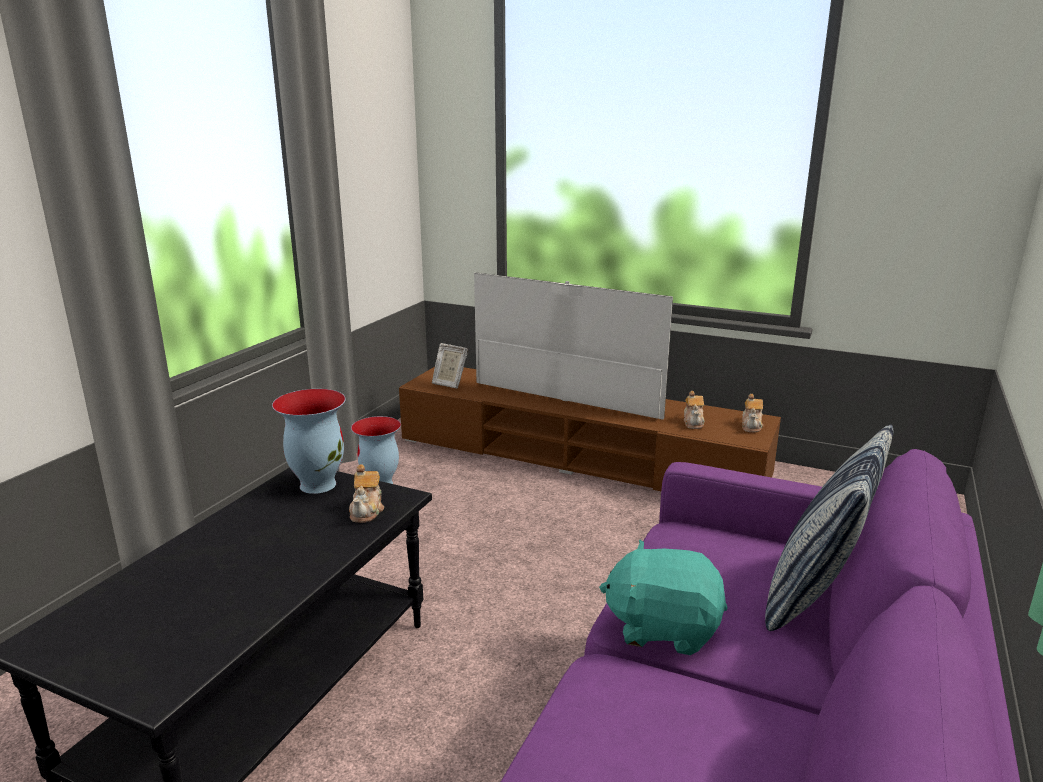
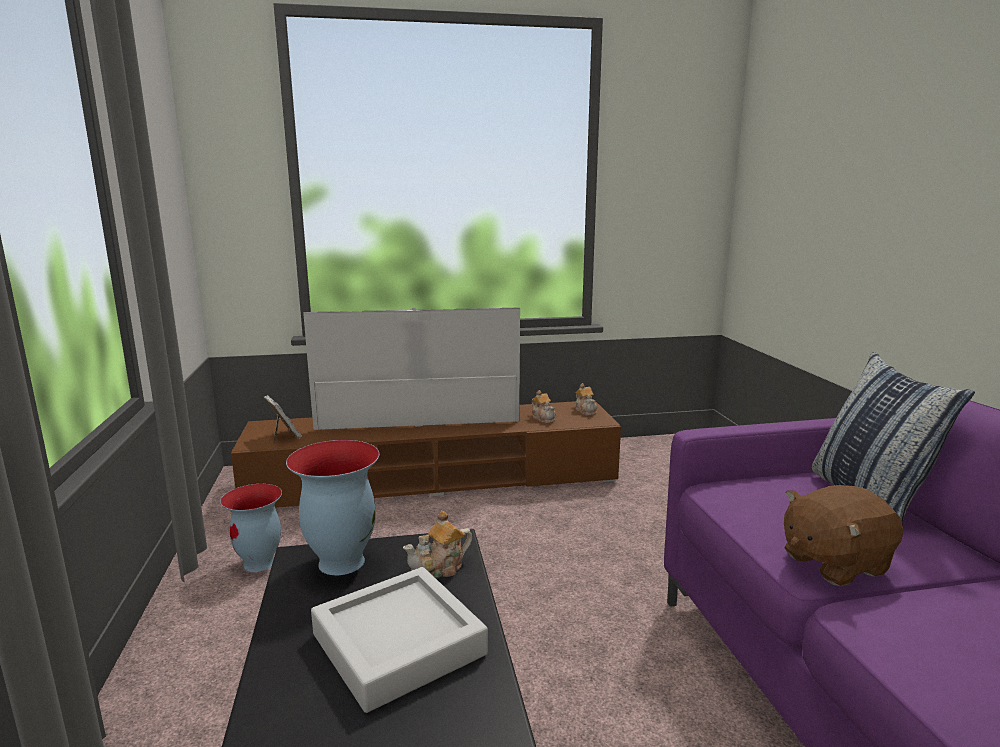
camera: 35 degrees left, 5 degrees down
(278, 546) = (398, 644): none -> grey tray
(367, 511) = (439, 568): teapot -> teapot turned 90 degrees clockwise
(449, 383) = (284, 437): picture frame -> picture frame turned 120 degrees counterclockwise
(663, 627) = (833, 563): turquoise plush toy -> brown plush toy

